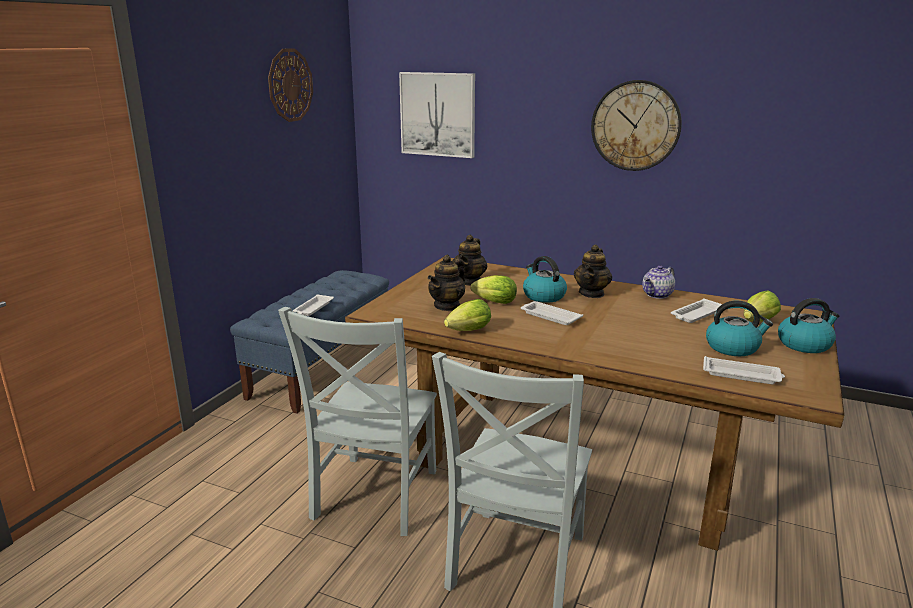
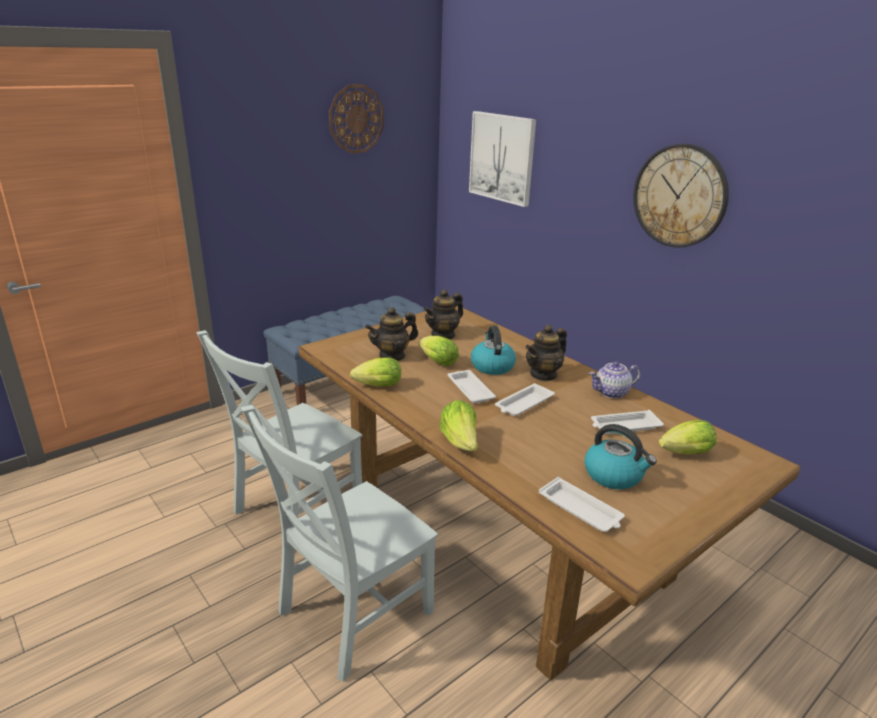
camera: 25 degrees right, 5 degrees up
(313, 308) = (335, 328): white tray -> white tray (523, 404)
(596, 355) = (460, 443): none -> lettuce
(804, 344) = (706, 496): kettle -> none

